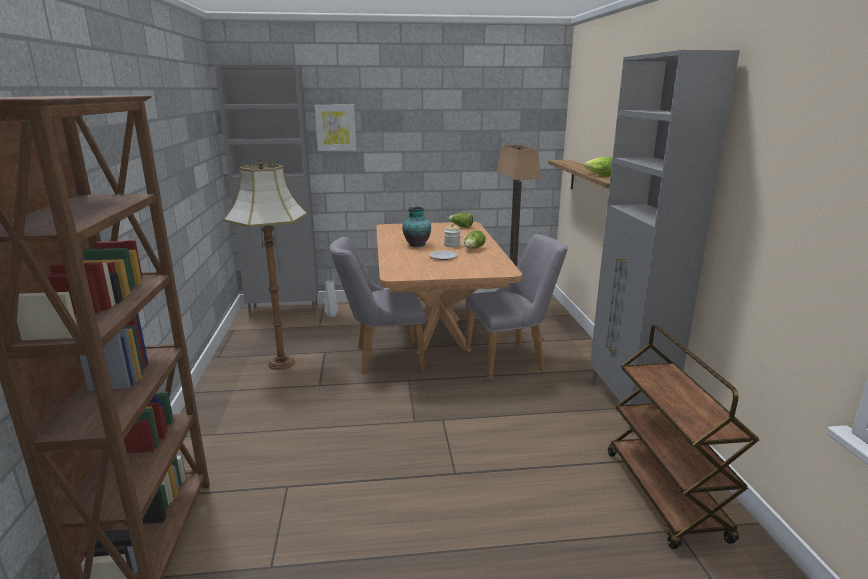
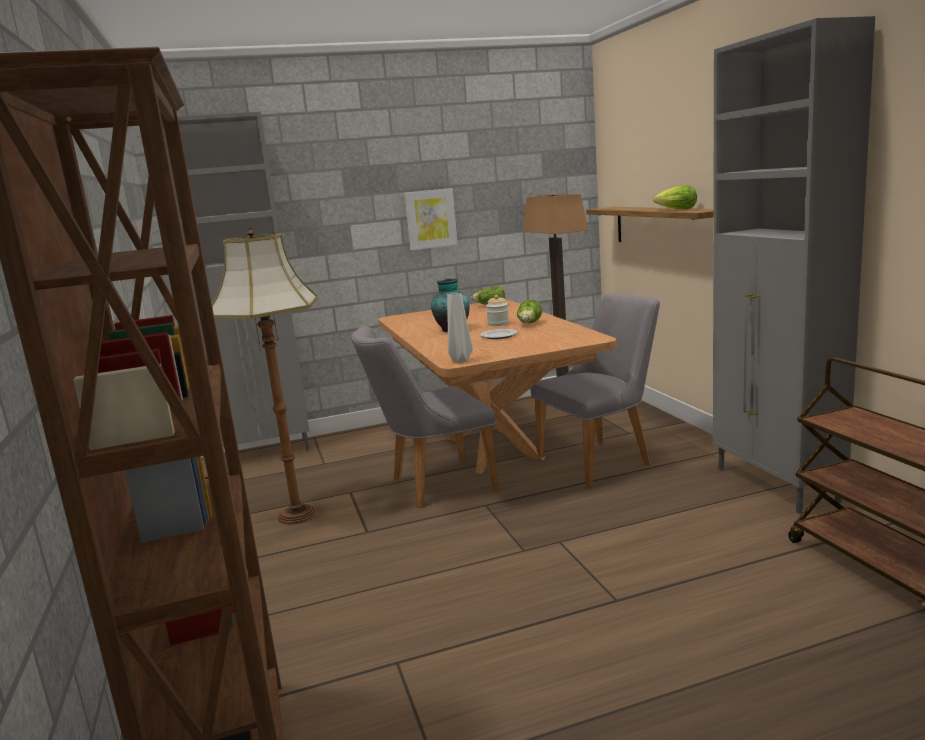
camera: 10 degrees left, 5 degrees down
(332, 315) = (334, 448): grey vase -> grey vase (461, 360)
(336, 127) = (310, 194): picture -> picture (430, 219)

